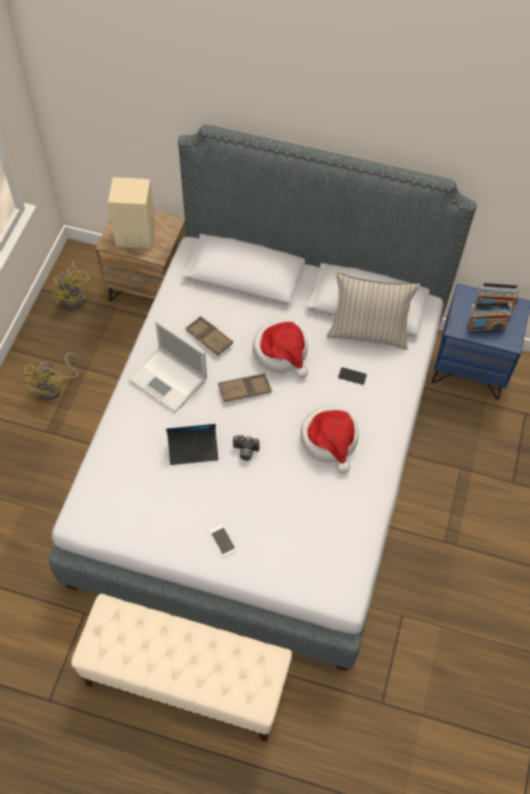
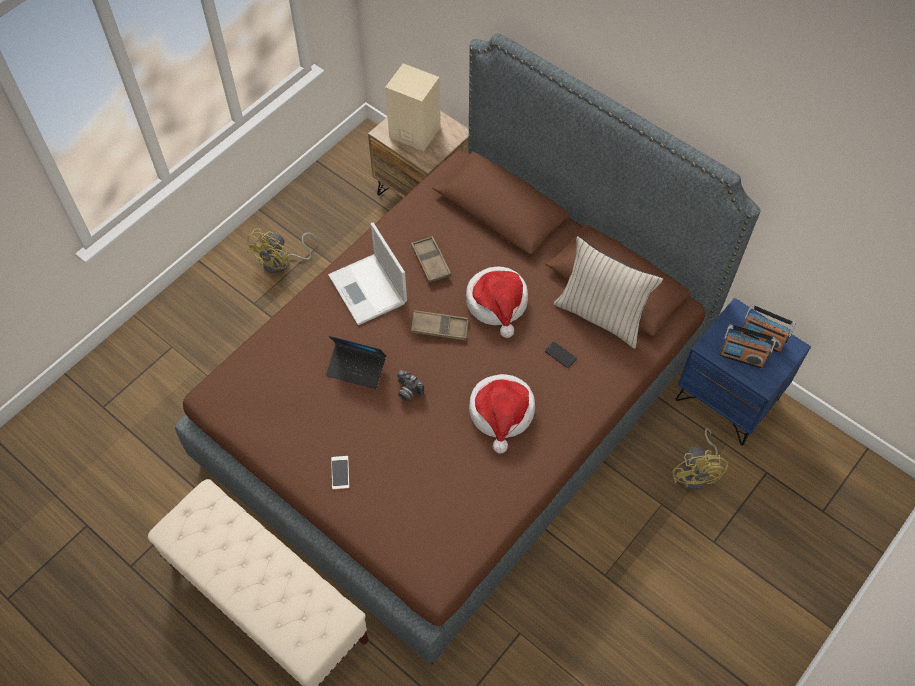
camera: 25 degrees right, 0 degrees up
(76, 295) = (347, 178): yellow fan -> yellow fan (696, 472)
(262, 451) = (457, 404): grey bed -> brown bed

